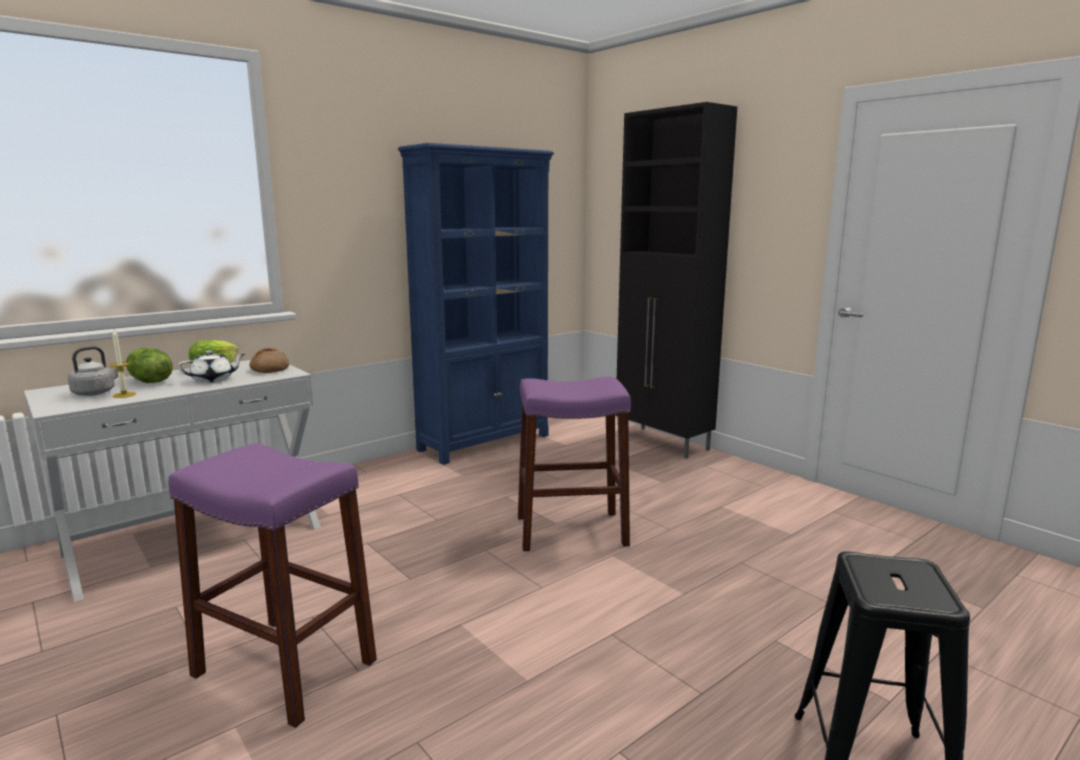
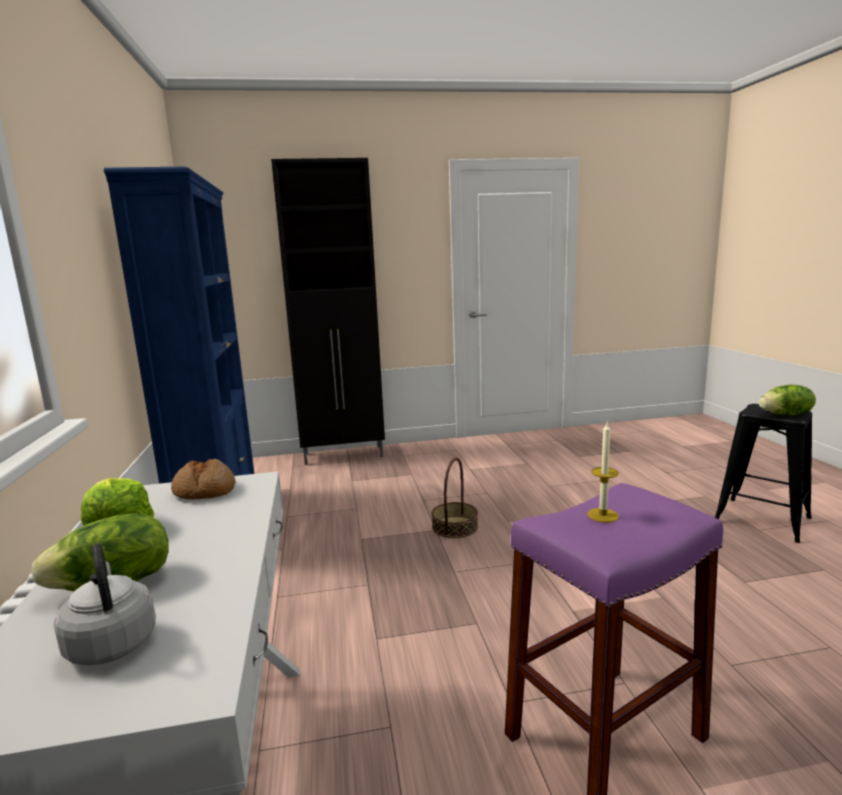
camera: 60 degrees left, 0 degrees up
(124, 395) = (187, 606): candle -> candle (602, 515)
(213, 380) = (203, 529): white teapot -> none
(571, 530) = (455, 527): purple stool -> basket
(887, 589) = (786, 415): none -> lettuce

